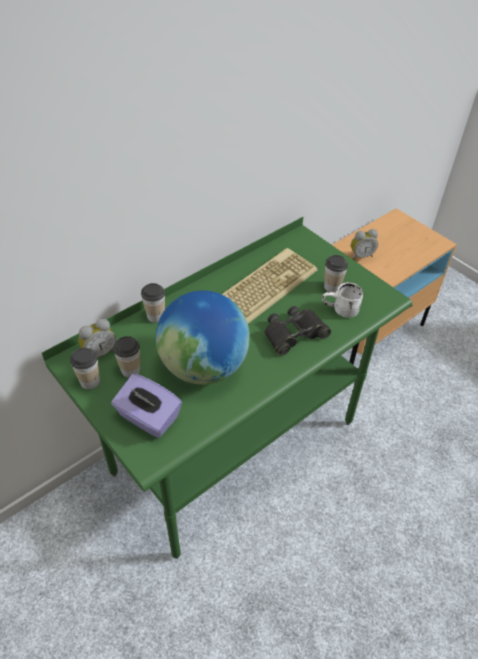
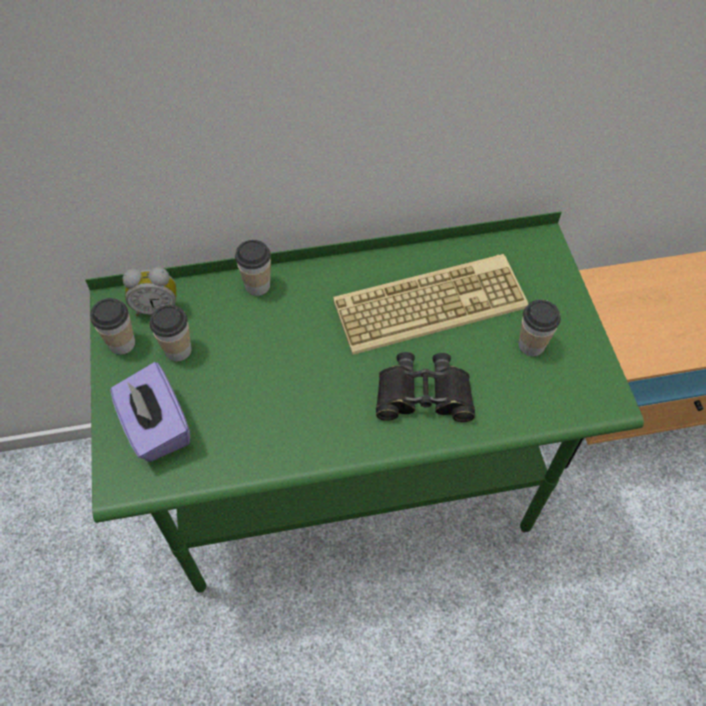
camera: 30 degrees right, 10 degrees up
(204, 366) = (271, 388): globe -> none
(340, 311) = (517, 390): white mug -> none
(361, 256) = (647, 302): alarm clock -> none

